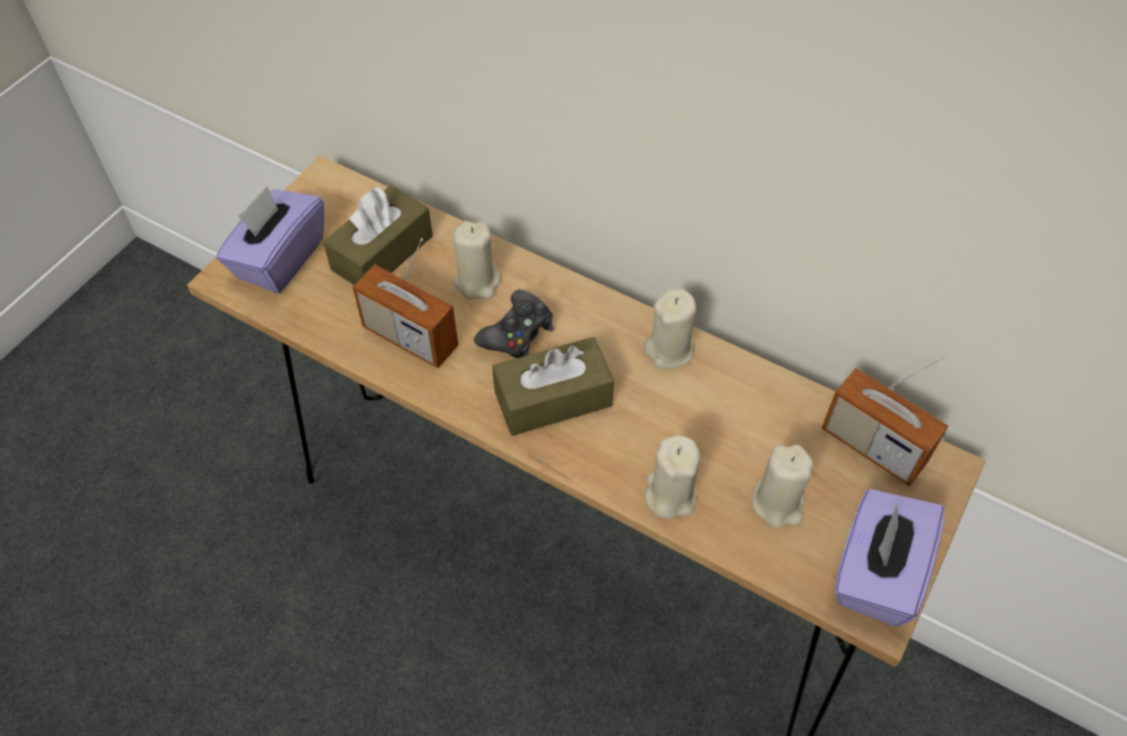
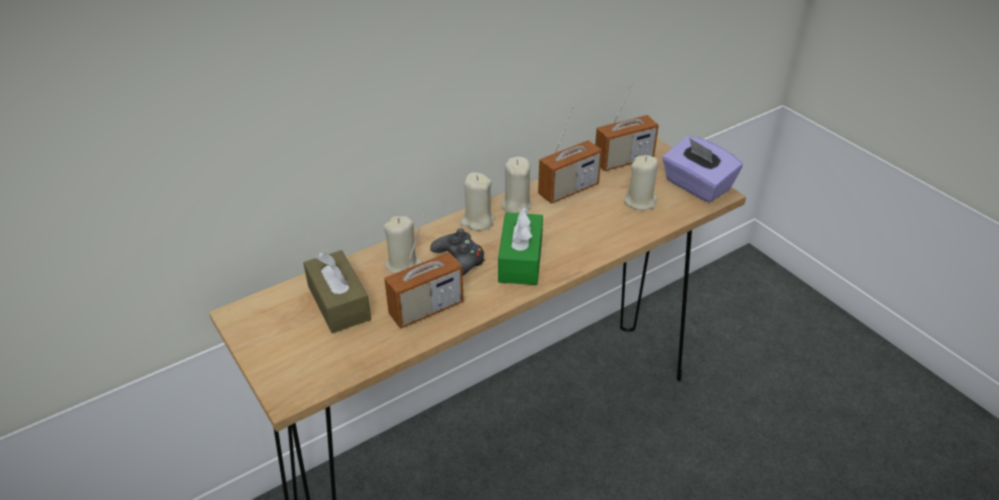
camera: 65 degrees left, 15 degrees down
(279, 259) = (296, 359): purple tissue box -> none
(553, 398) = (520, 260): brown tissue box -> green tissue box
(670, 495) = (614, 236): beige candle -> beige candle (477, 221)
(746, 399) = (568, 189): none -> radio

